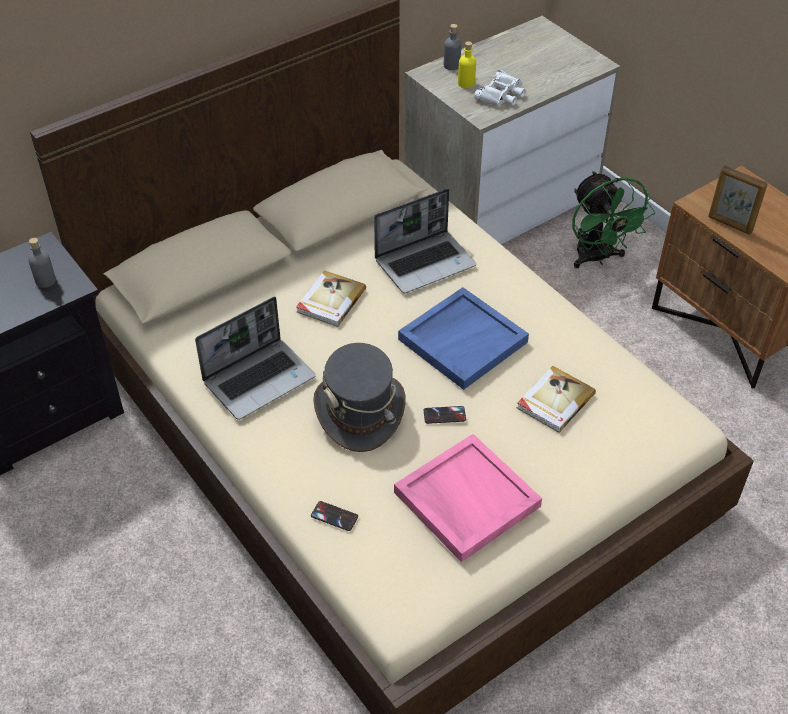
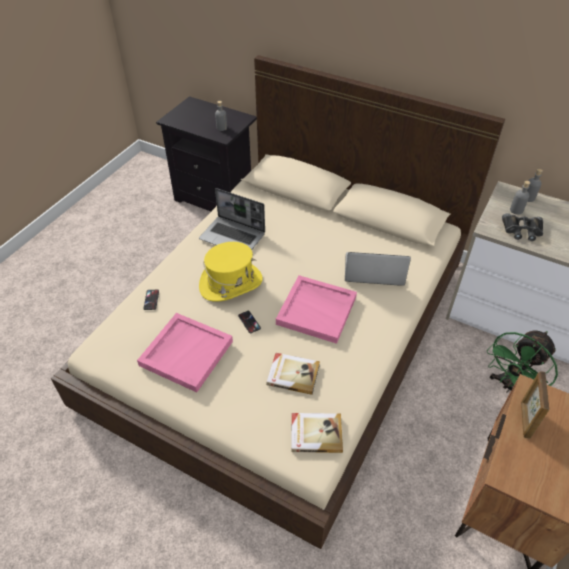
camera: 65 degrees right, 0 degrees up
(330, 300) = (310, 242): book -> book (315, 433)
(360, 411) = (231, 283): grey hat -> yellow hat
(425, 262) = (373, 271): laptop -> laptop turned 150 degrees clockwise
(462, 340) = (317, 310): blue tray -> pink tray
(466, 83) = (516, 210): yellow bottle -> grey bottle
(501, 95) = (522, 230): white binoculars -> black binoculars

